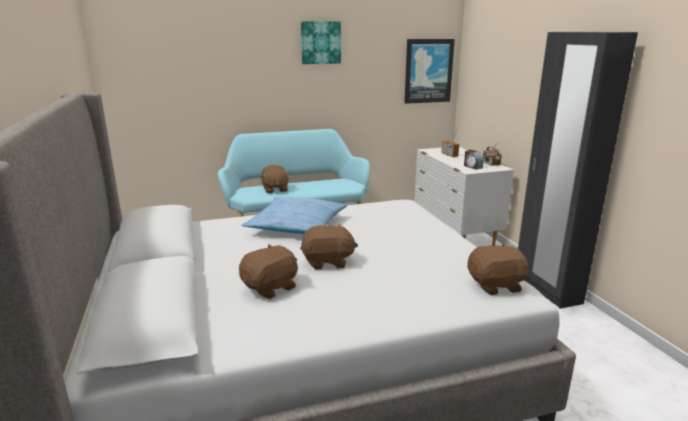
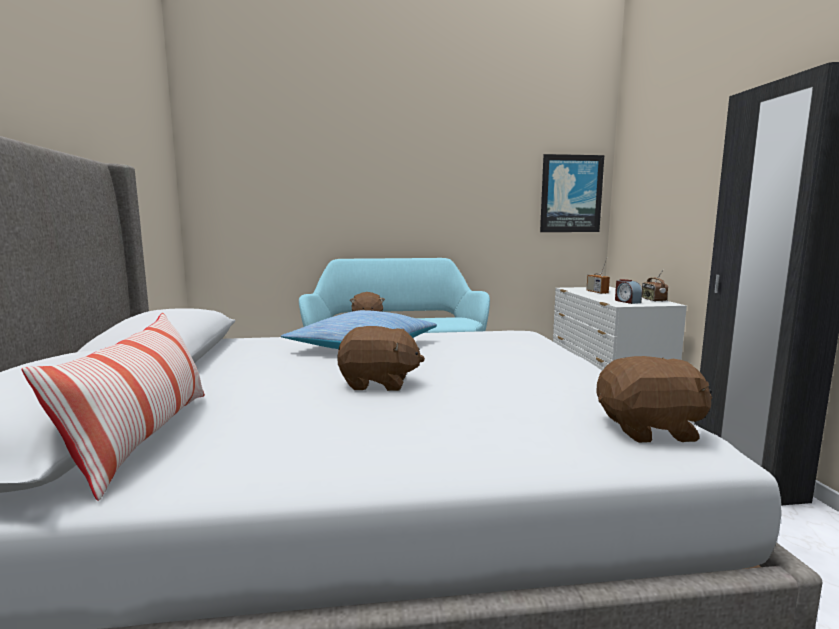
camera: 10 degrees right, 10 degrees down
(208, 317) = (144, 437): none -> pillow
(271, 287) = (272, 408): brown plush toy -> none
(320, 42) = (436, 156): picture -> none

